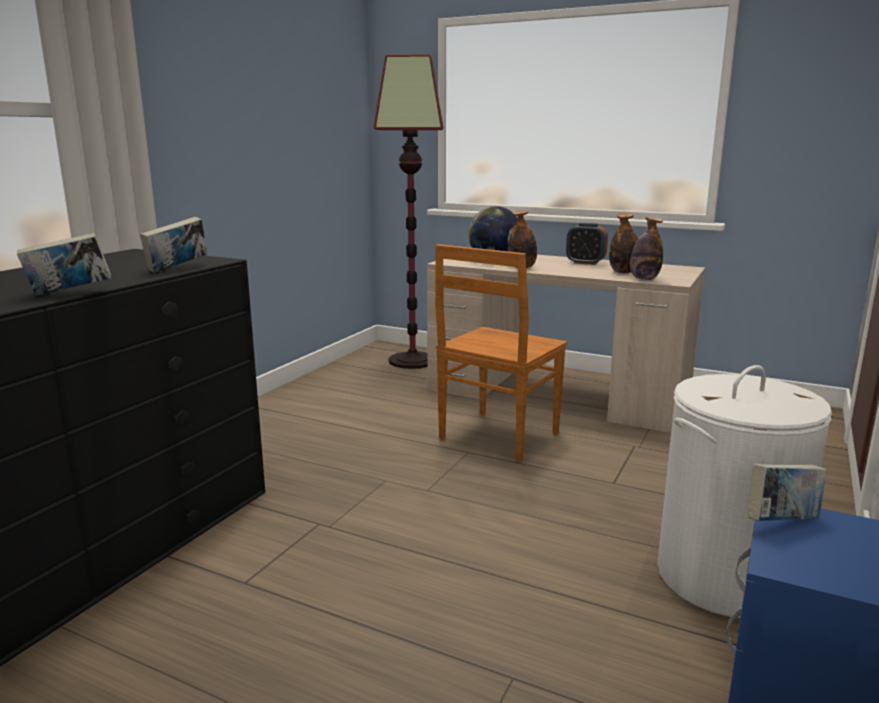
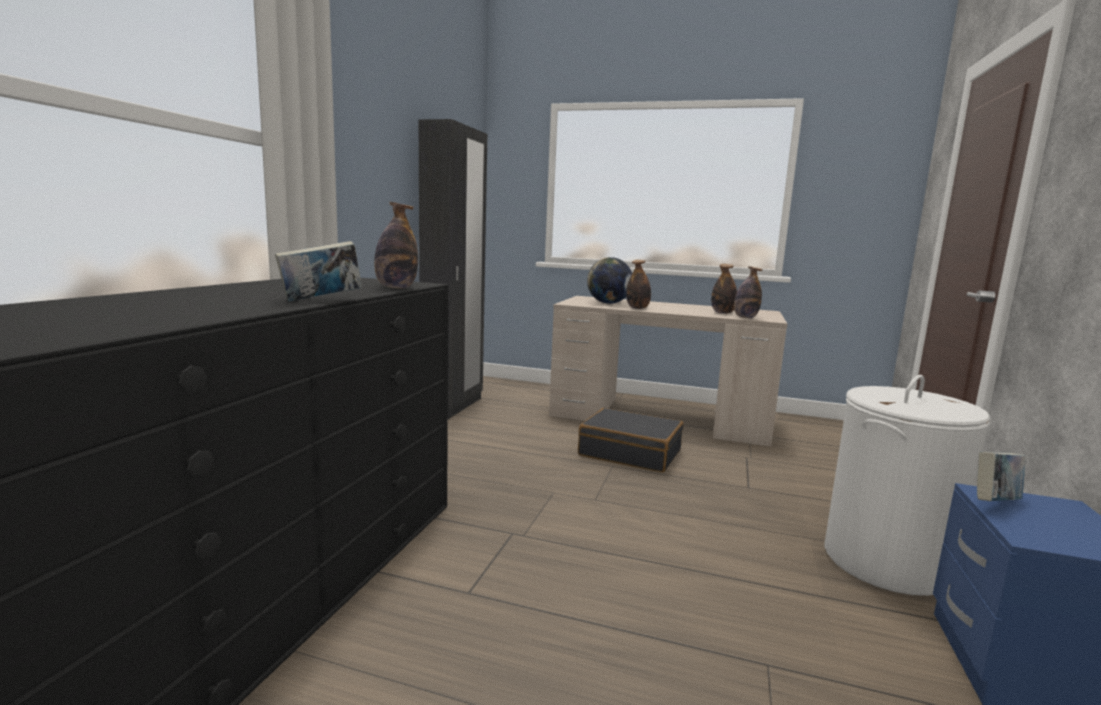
camera: 10 degrees left, 5 degrees down
(177, 269) = (396, 288): book -> bottle
(326, 378) = (453, 406): none -> black wardrobe
(413, 361) = (523, 392): floor lamp -> none
(497, 437) = (630, 453): brown chair -> black suitcase
(585, 263) = (684, 306): alarm clock -> none

